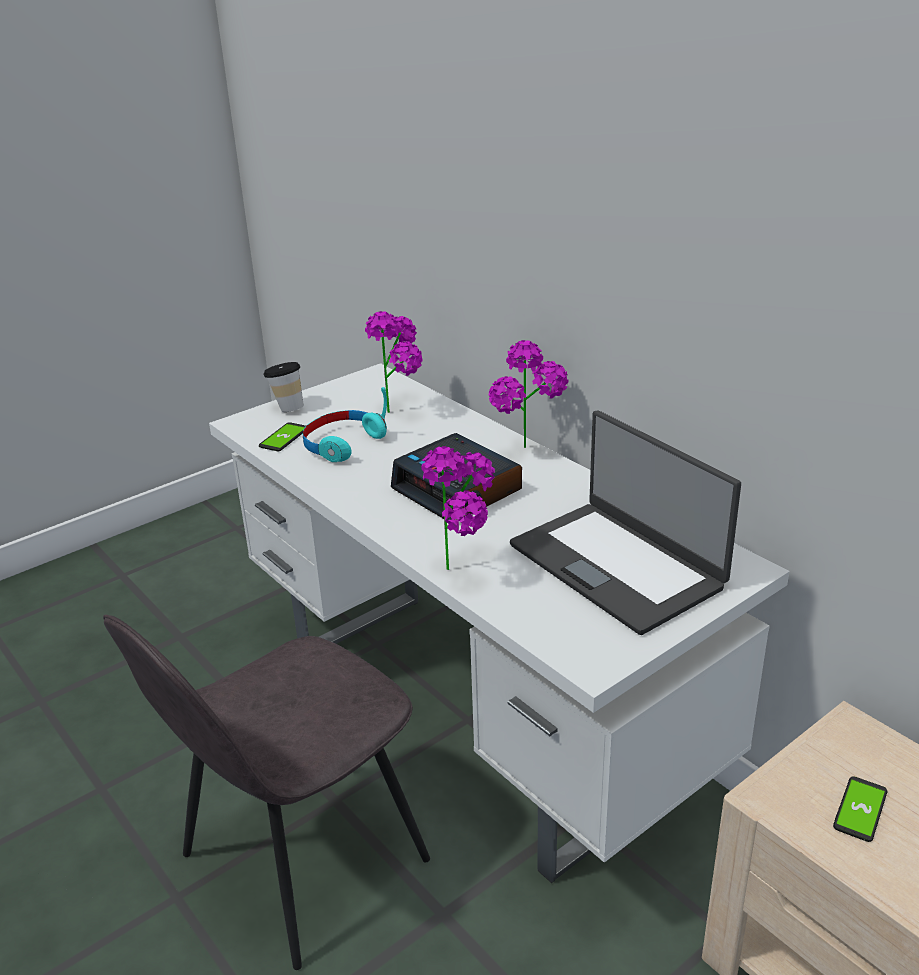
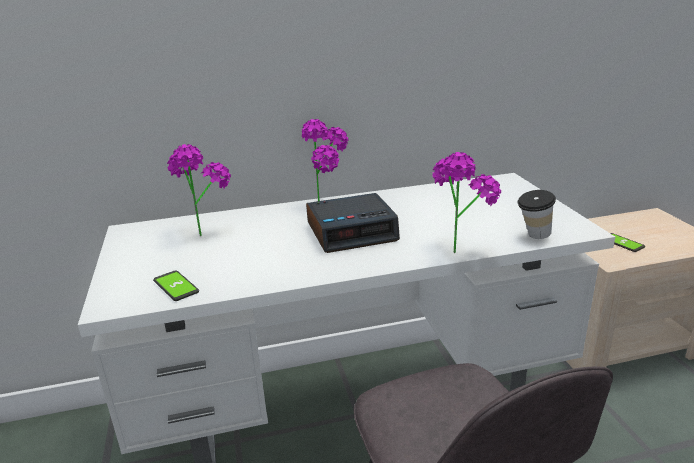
camera: 65 degrees left, 5 degrees down
(287, 408) = (120, 277): cup -> cup (533, 236)
(343, 444) = (226, 261): turquoise headphones -> none
(617, 565) = (484, 205): laptop -> none

